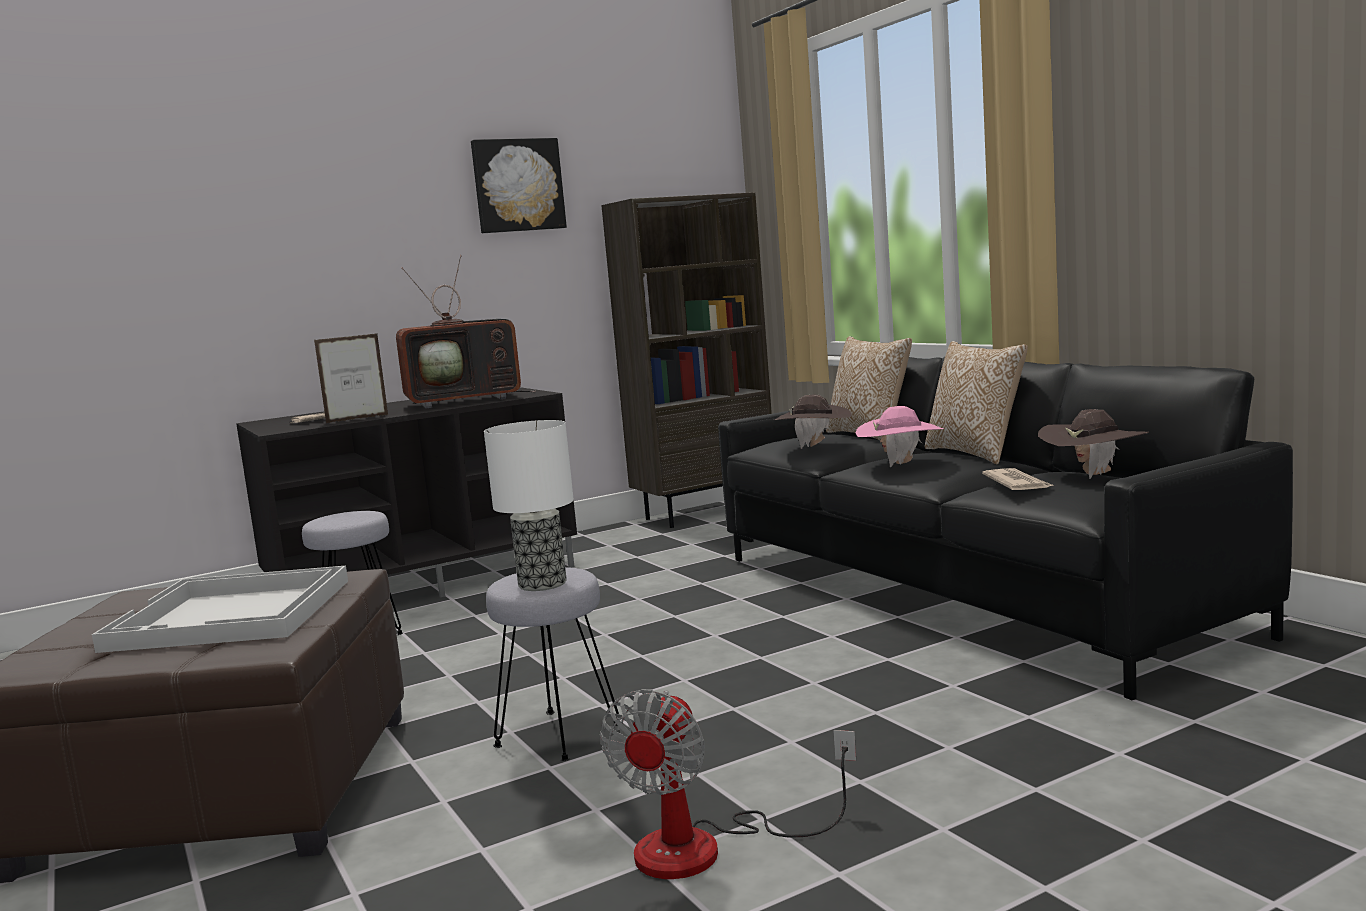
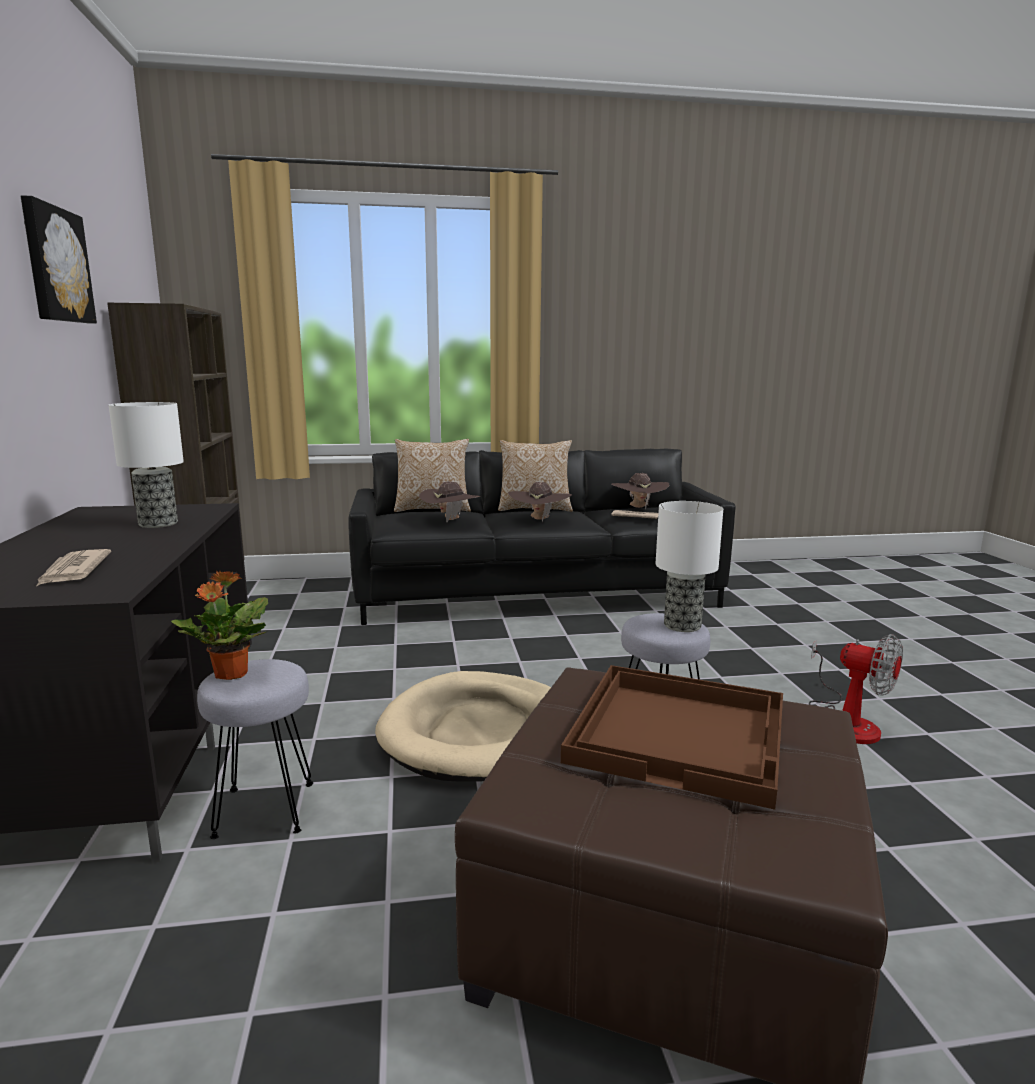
camera: 70 degrees left, 5 degrees up
(232, 614) = (681, 733): white tray -> brown tray
(344, 513) = (230, 674): none -> potted plant
(357, 419) = (140, 559): picture frame -> none
(466, 401) = (158, 523): television -> table lamp
(522, 659) = (478, 732): none -> beige dog bed
(901, 464) = (539, 520): pink hat -> brown hat

